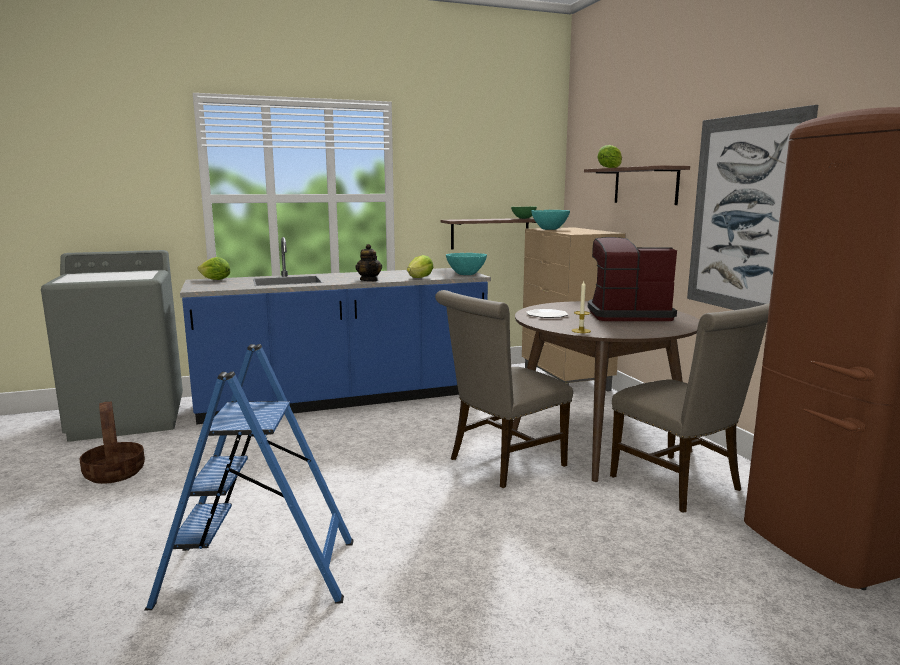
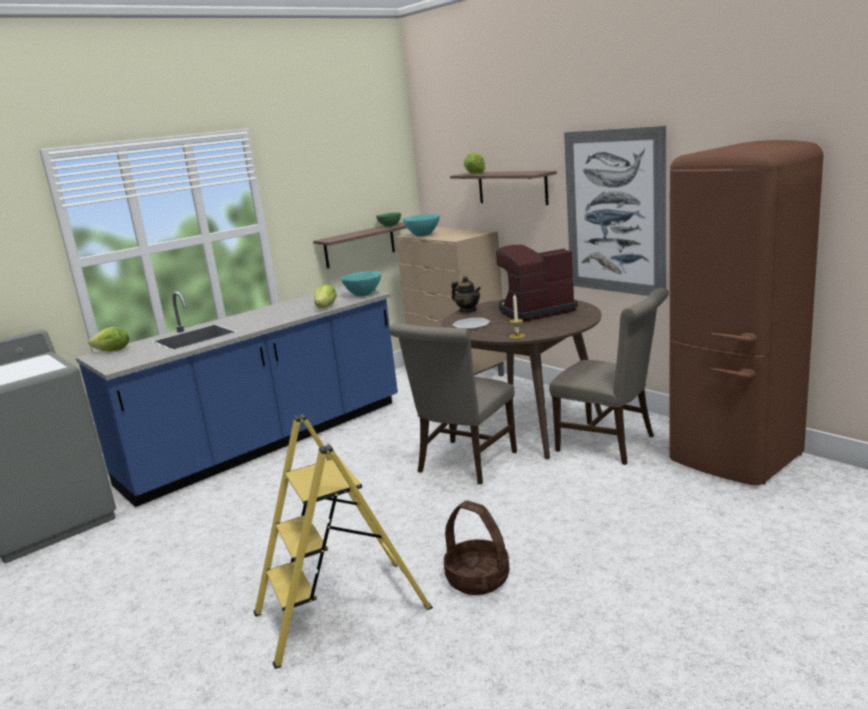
camera: 20 degrees left, 5 degrees up
(115, 473) = (103, 576): basket -> basket (478, 578)
(260, 572) = (344, 609): blue step ladder -> yellow step ladder
(369, 280) = (280, 320): teapot -> teapot (467, 311)

